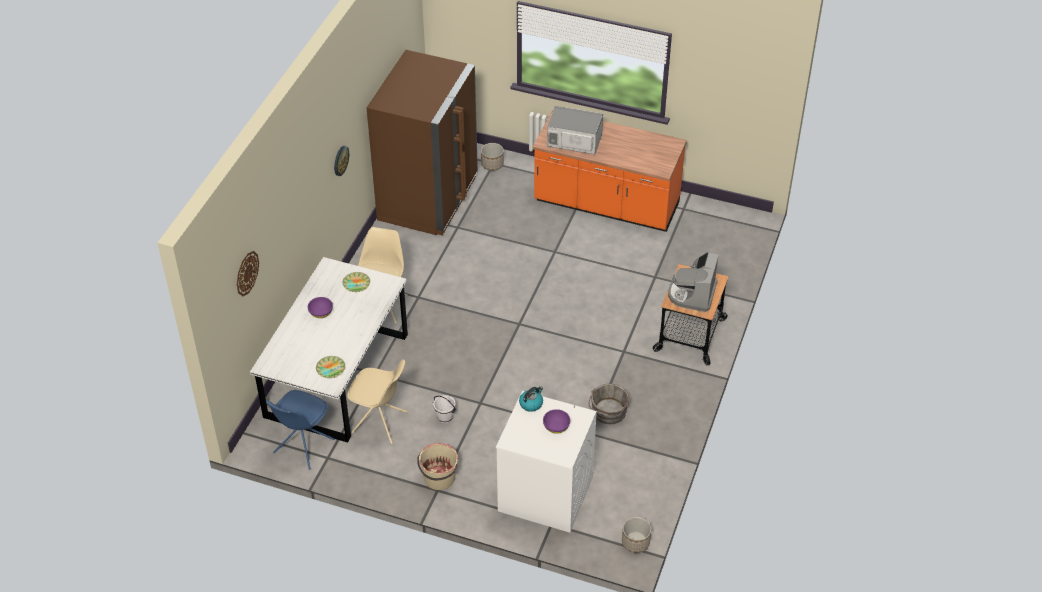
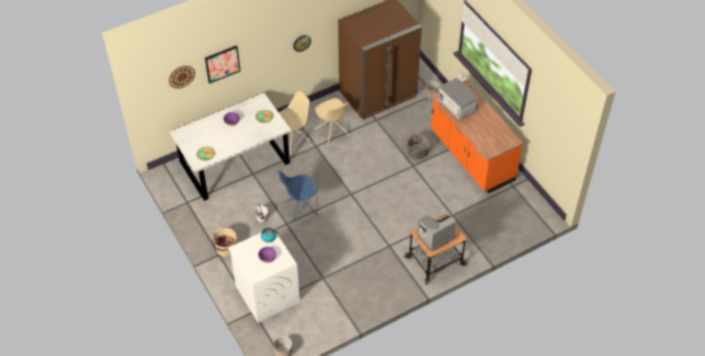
camera: 40 degrees right, 5 degrees up
(279, 231) = (222, 63): none -> picture
(303, 447) = (182, 189): blue chair -> blue chair (299, 209)
(380, 423) = (228, 201): beige chair -> beige chair (332, 133)
(608, 413) = (344, 274): grey bucket -> grey bucket (416, 151)

